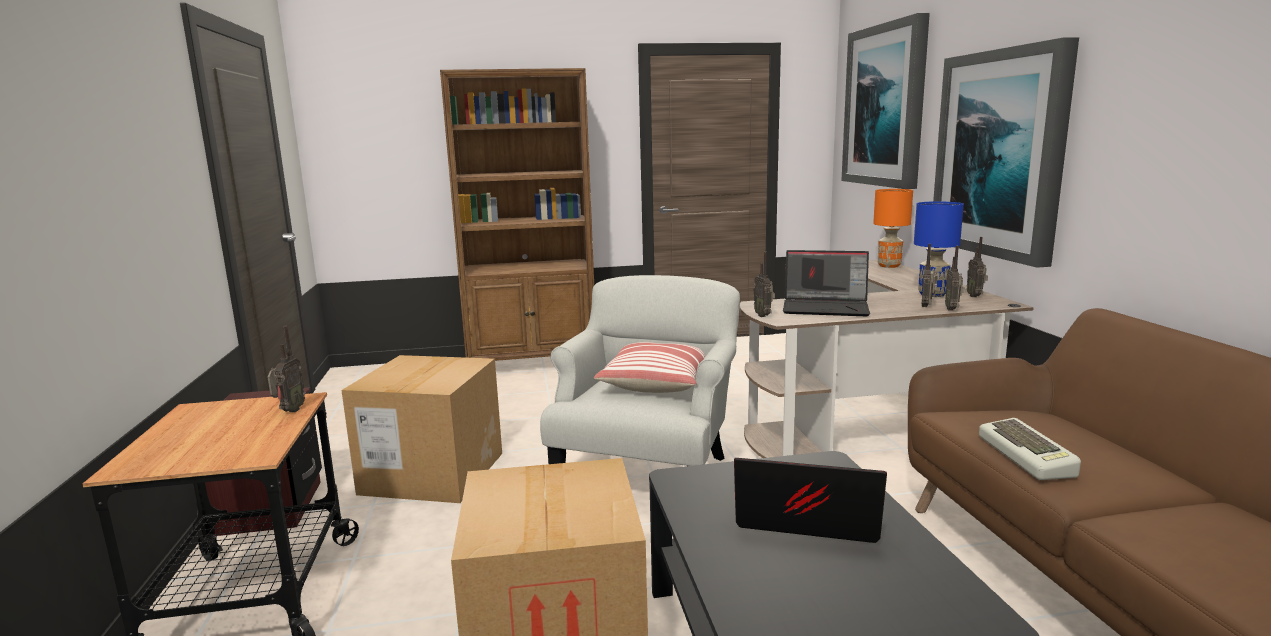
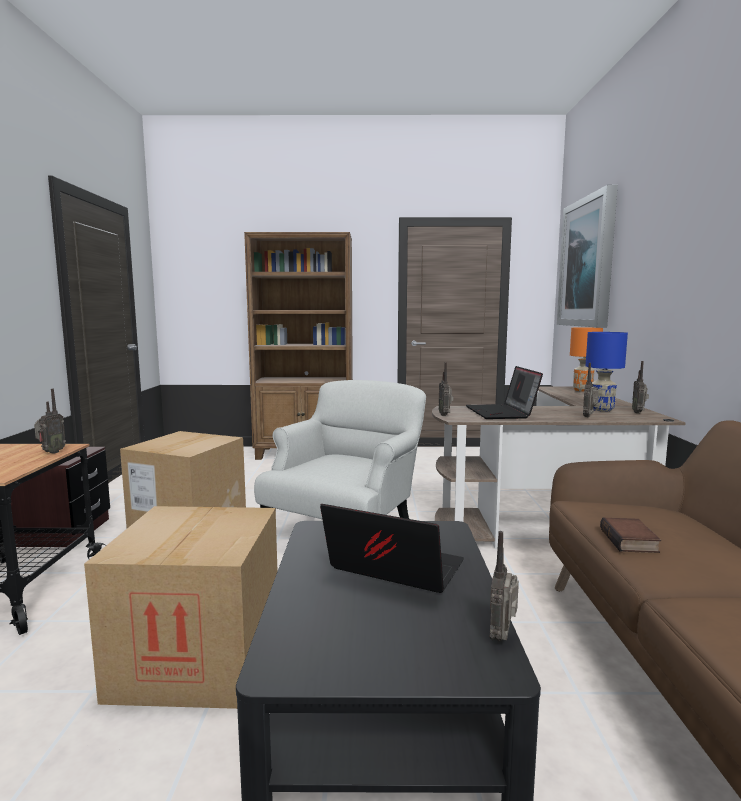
camera: 10 degrees right, 5 degrees down
(655, 383) = (351, 462): pillow -> none
(826, 307) = (502, 413): laptop -> laptop turned 60 degrees clockwise
(953, 309) = (610, 419): radio -> radio (502, 637)
(1000, 154) = (664, 293): picture -> none
(1028, 456) = (631, 541): keyboard -> book

